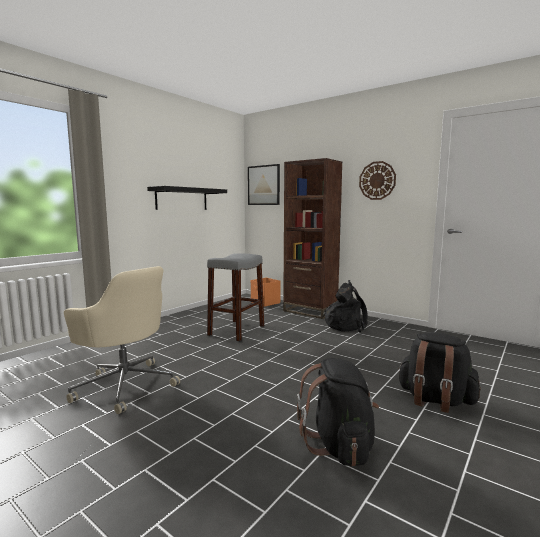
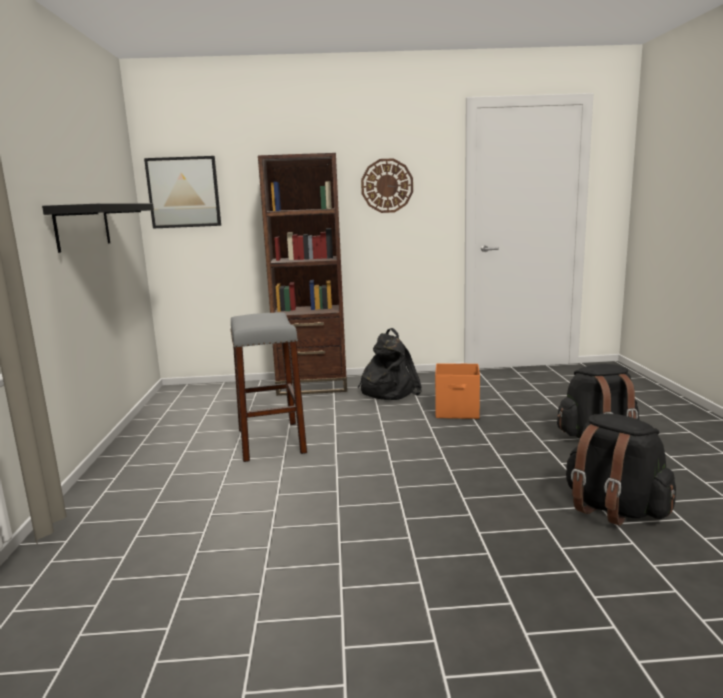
camera: 40 degrees left, 5 degrees up
(125, 385) = (281, 574): beige office chair -> none
(265, 303) = (226, 391): orange storage box -> orange storage box (458, 411)

